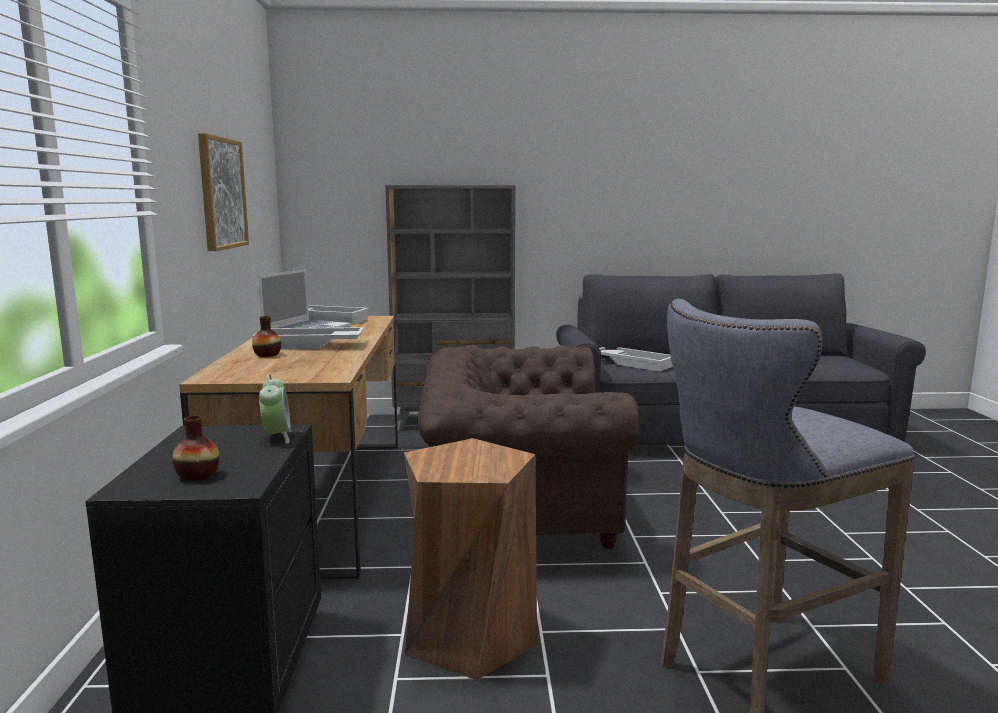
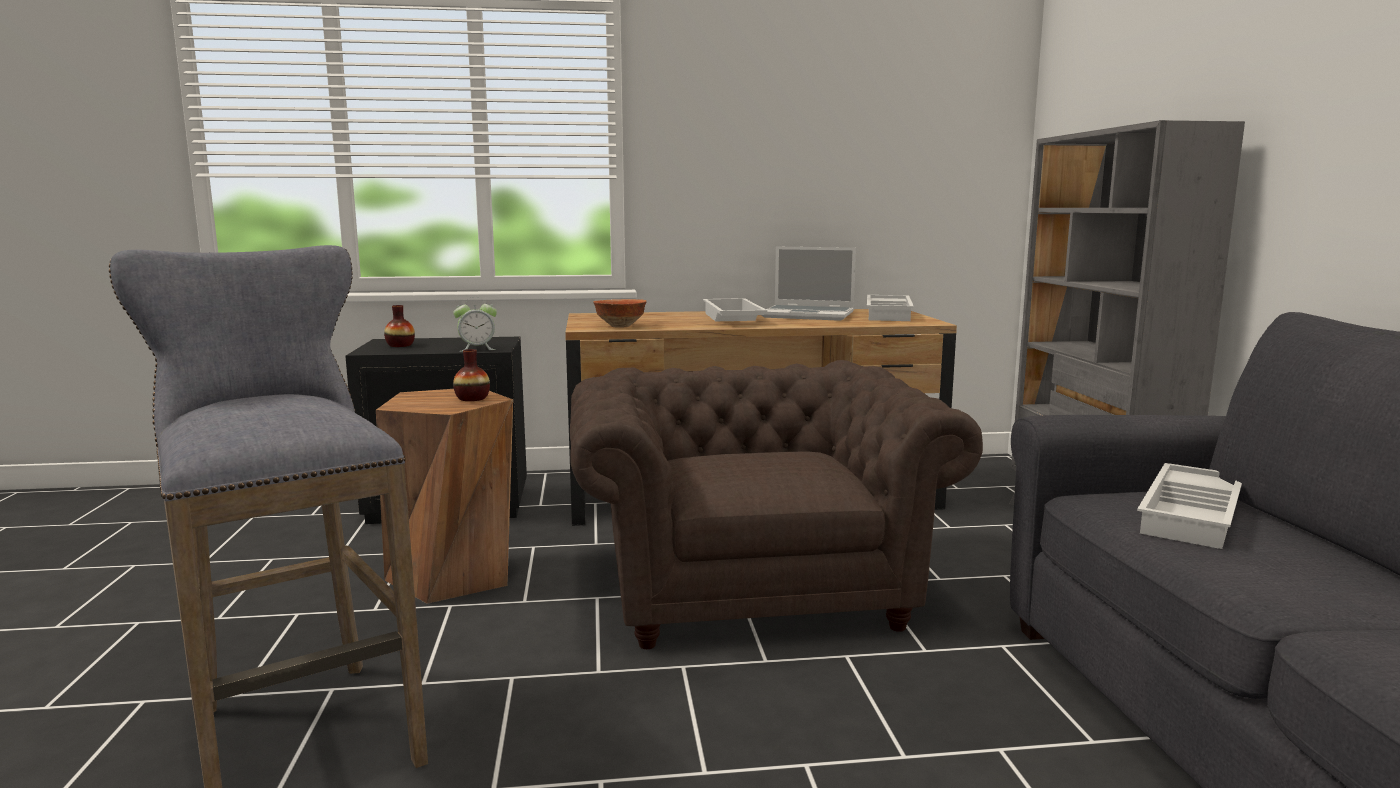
camera: 85 degrees right, 0 degrees up
(221, 193) = (806, 161): picture -> none
(267, 355) = (681, 316): vase -> vase (472, 398)
(326, 369) = (619, 326): none -> bowl

